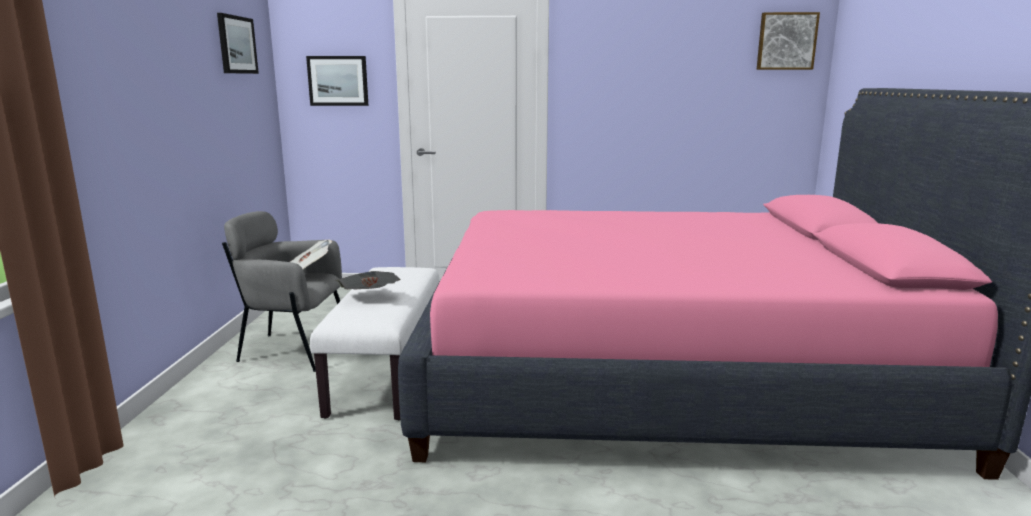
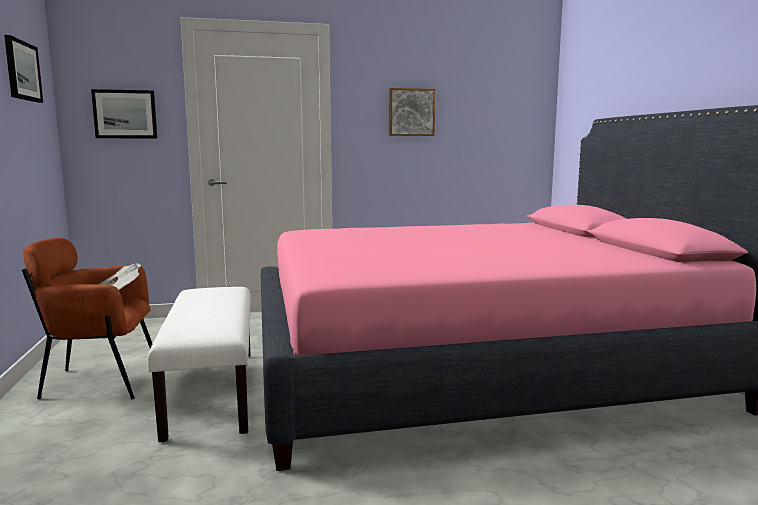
camera: 15 degrees left, 5 degrees down
(293, 349) = (100, 381): grey armchair -> brown armchair
(369, 298) = (198, 314): newspaper -> none
(786, 41) = (523, 87): picture -> picture (411, 112)

